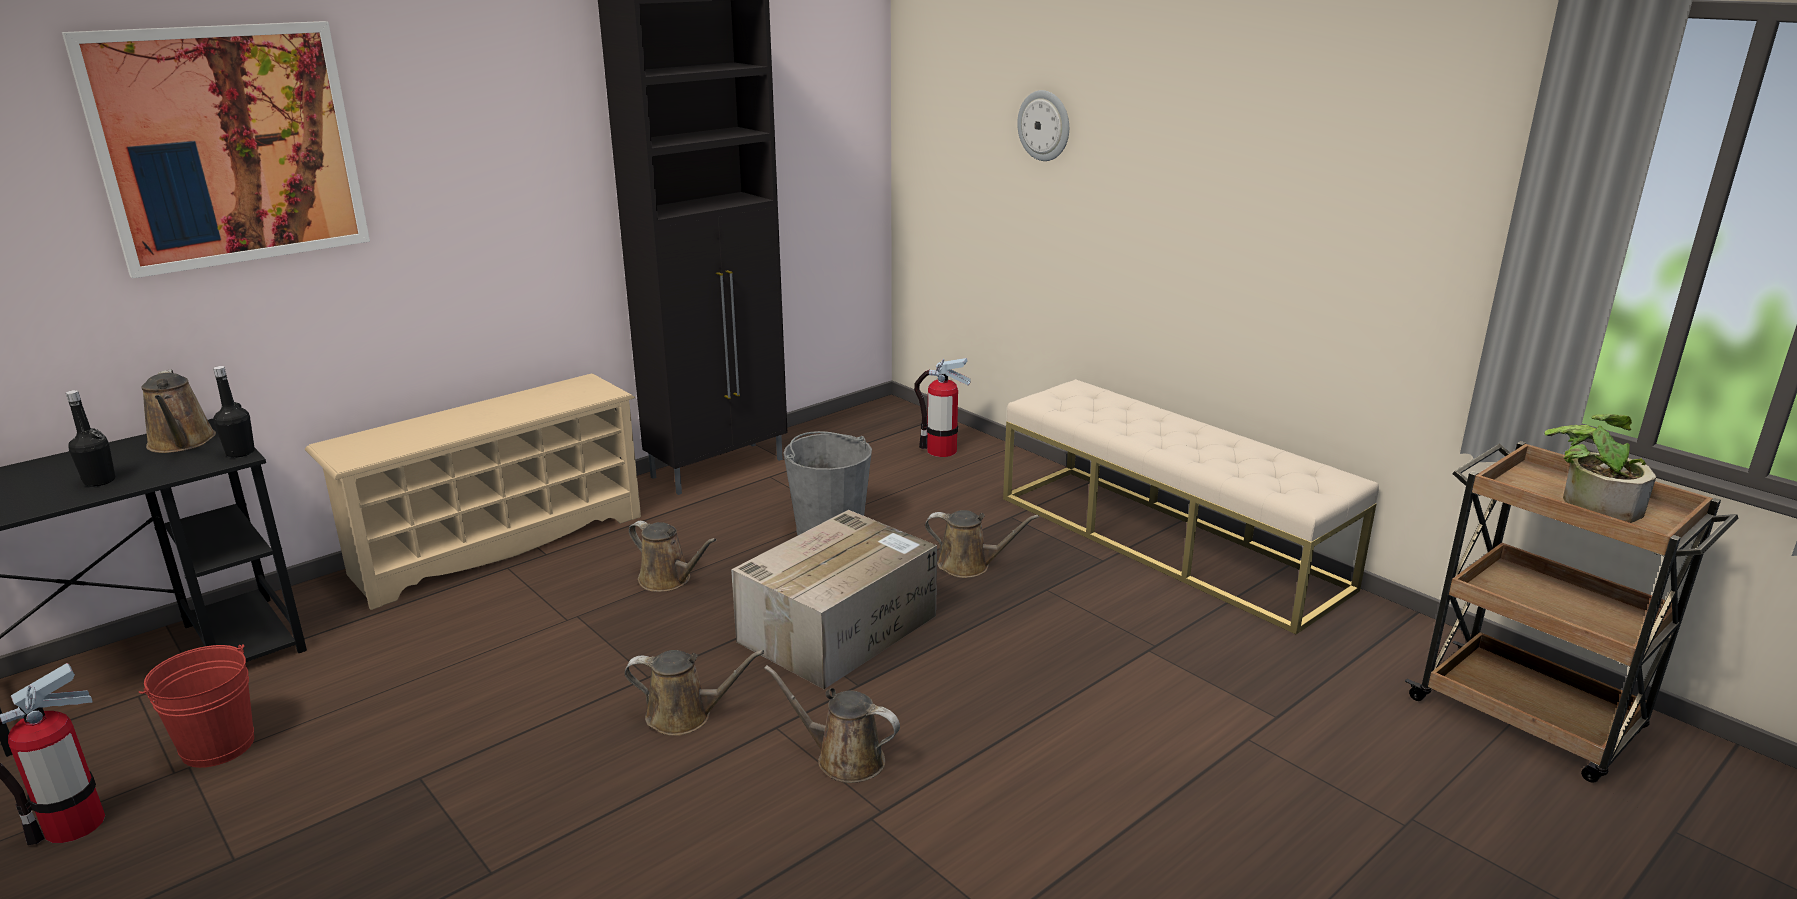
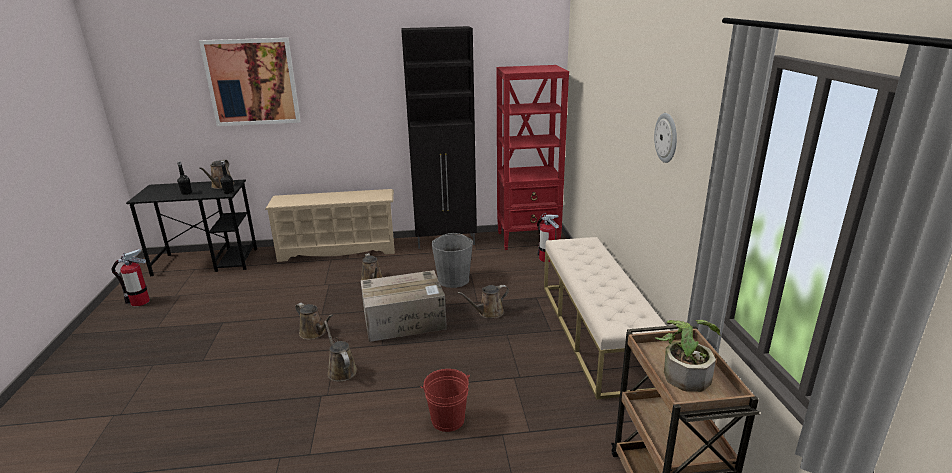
camera: 35 degrees right, 0 degrees up
(218, 746) = (192, 292): red bucket -> red bucket (448, 419)
(867, 426) = (528, 239): none -> red bookcase
(969, 565) = (488, 313): brown watering can -> brown watering can turned 105 degrees clockwise
(1044, 125) = (598, 101): wall clock -> wall clock (667, 137)

